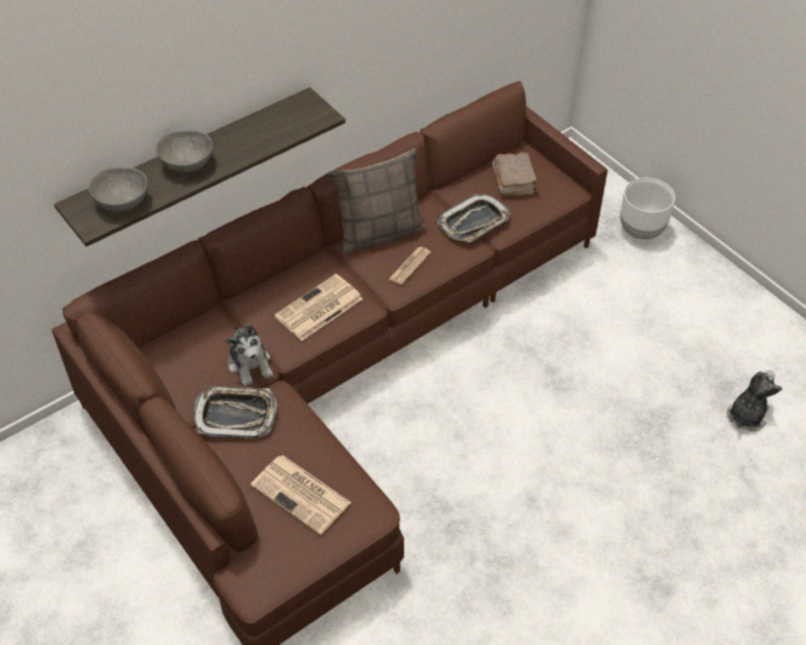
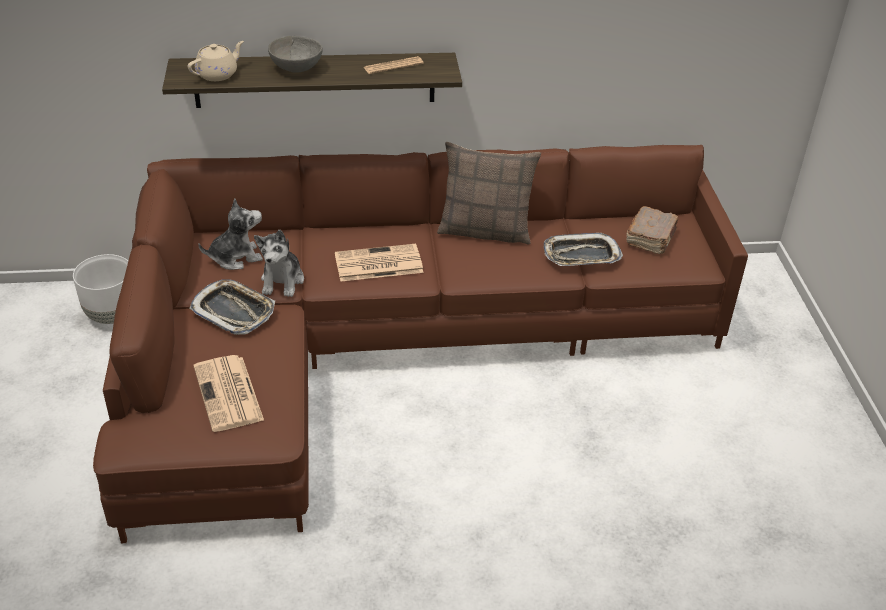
camera: 30 degrees right, 10 degrees down
(121, 202) = (218, 74): grey bowl -> beige teapot
(410, 266) = (489, 265): newspaper -> newspaper (393, 66)
(640, 230) = (788, 356): white planter -> white planter (112, 315)
(746, 415) = (777, 572): plush toy -> plush toy (235, 257)

